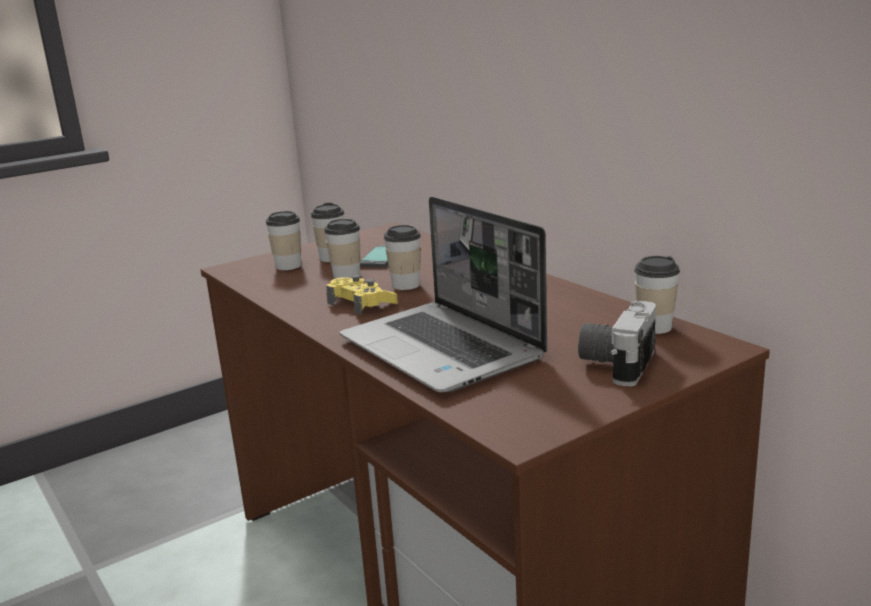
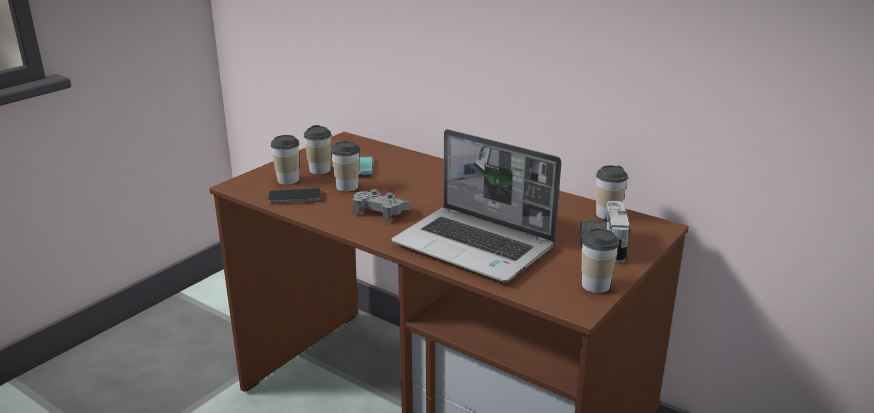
camera: 20 degrees left, 5 degrees up
(278, 283) = (295, 198): none -> phone
(361, 303) = (380, 211): yellow game controller -> grey game controller
(406, 285) = (402, 192): cup -> cup (595, 285)

